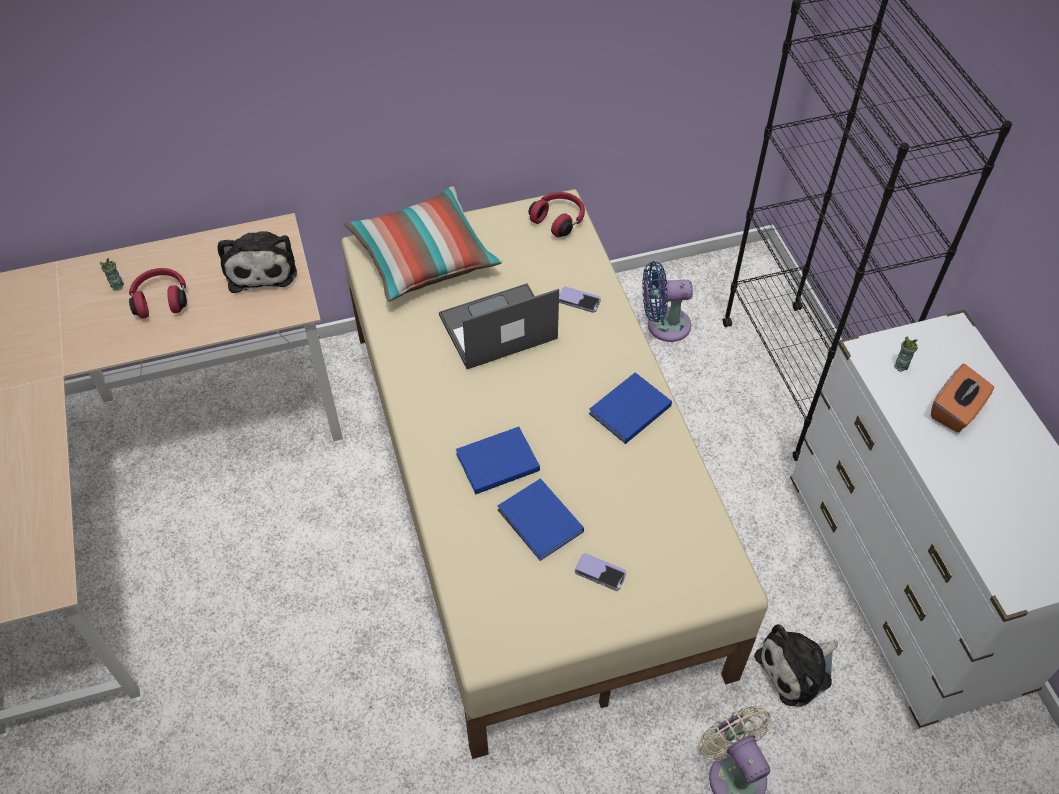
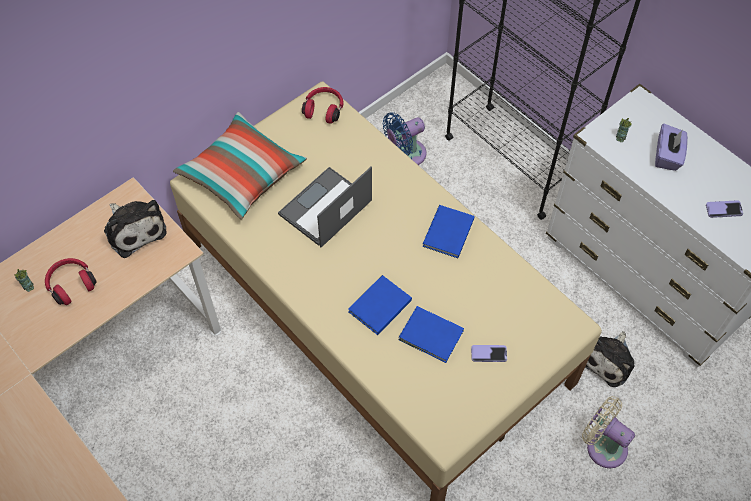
camera: 25 degrees left, 5 degrees up
(579, 300) = (371, 166): phone -> phone (724, 209)
(956, 411) = (667, 156): orange tissue box -> purple tissue box

